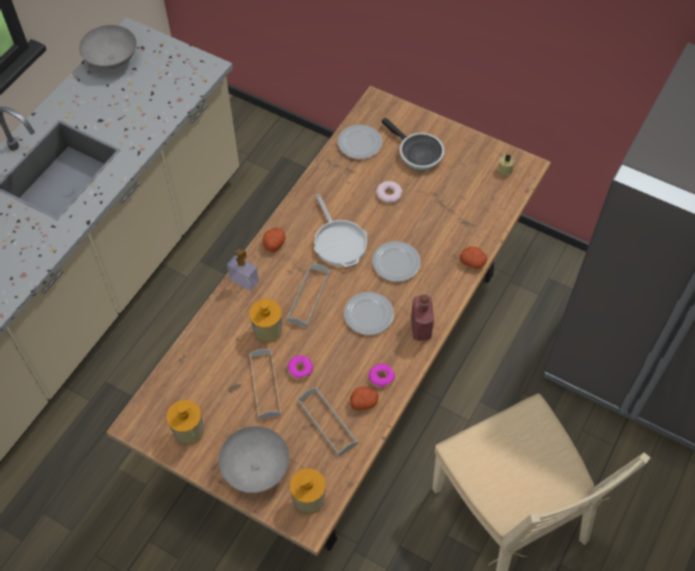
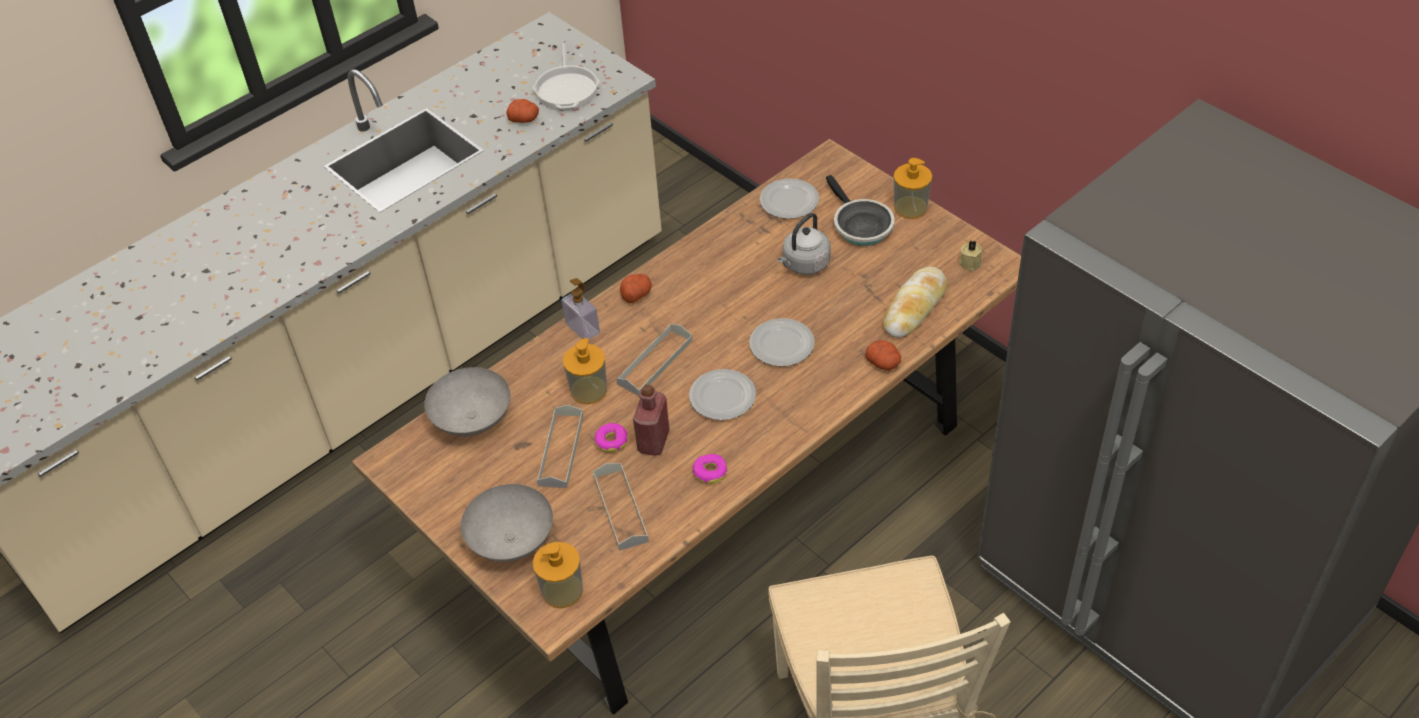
camera: 20 degrees right, 10 degrees down
(111, 60) = (512, 54): grey bowl -> grey bowl (471, 420)
(189, 431) = (448, 481): soap dispenser -> soap dispenser (910, 207)
(339, 242) = (718, 307): frying pan -> frying pan (567, 88)
(364, 402) = (676, 495): potato -> potato (524, 119)
(389, 194) = (804, 264): donut -> grey kettle
(420, 329) = (783, 427): red bottle -> red bottle (653, 441)
(479, 213) = (914, 308): none -> bread

